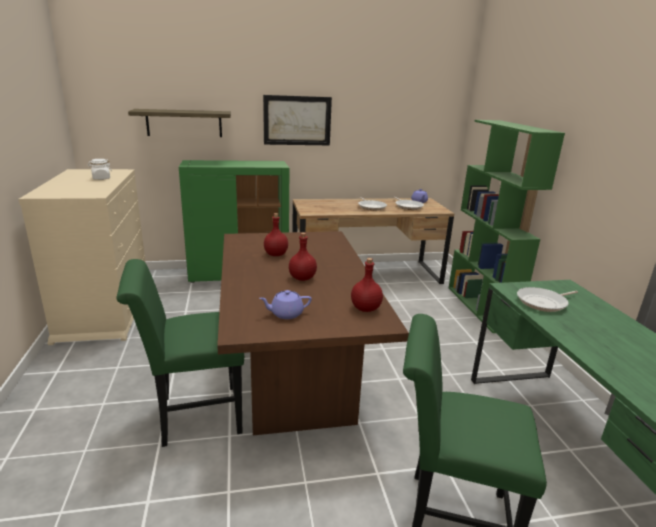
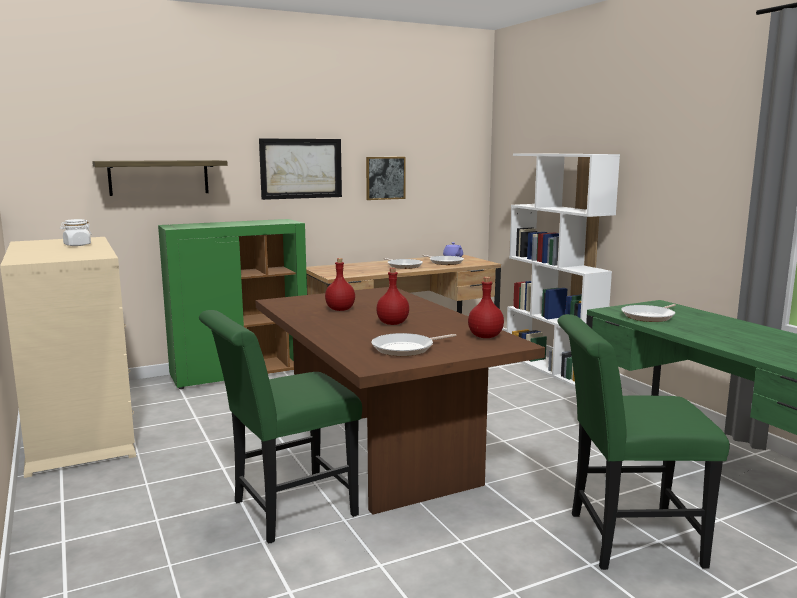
camera: 15 degrees left, 10 degrees down
(286, 314) = (406, 349): purple teapot -> frying pan
(368, 131) = (385, 178): none -> picture
(481, 308) = (552, 368): green bookcase -> white bookcase

